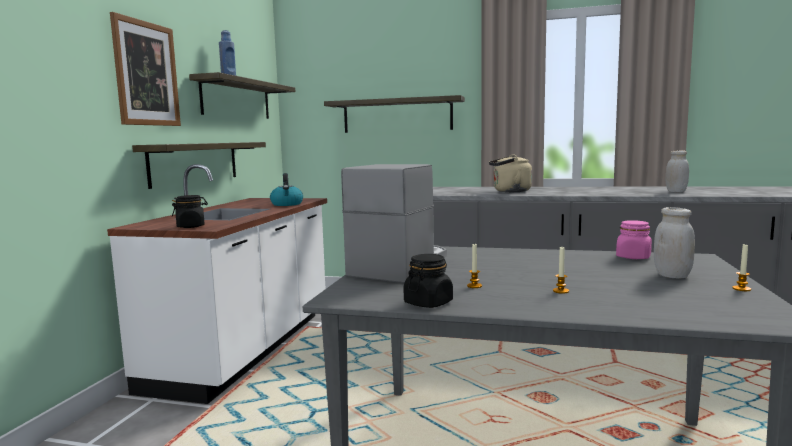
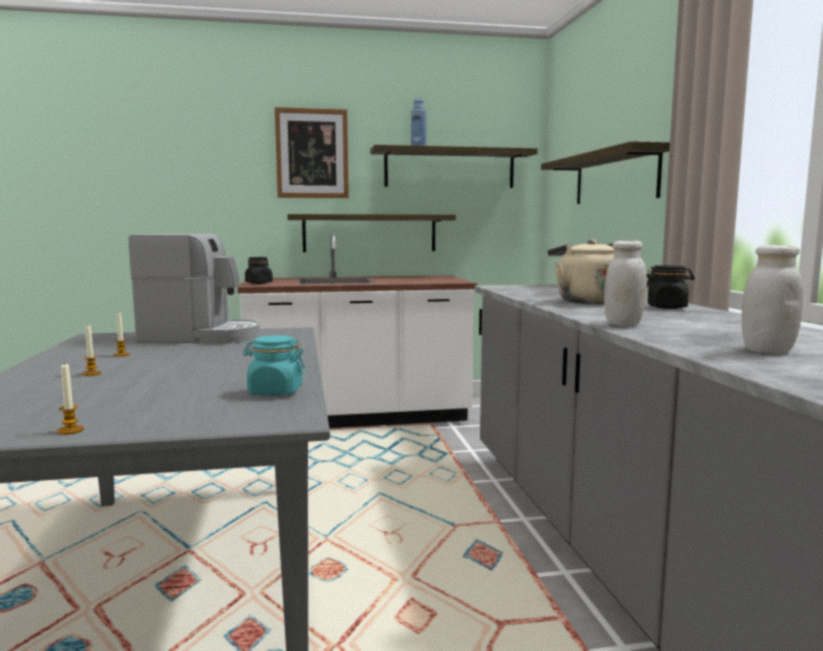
camera: 65 degrees right, 0 degrees up
(287, 204) = (409, 282): kettle -> none
(428, 303) = (67, 350): black jar -> black jar (667, 307)
(633, 257) = (275, 392): pink jar -> turquoise jar
(672, 276) = (155, 405): white jar -> white jar (623, 324)

